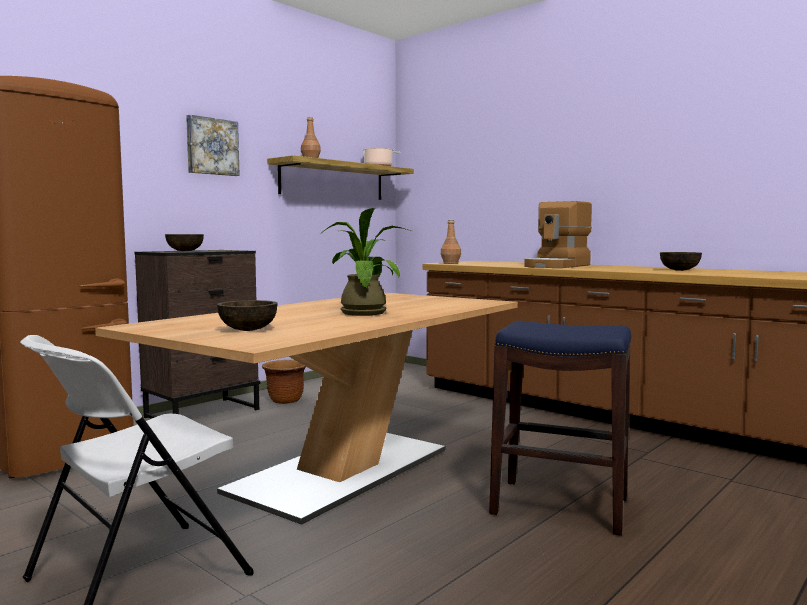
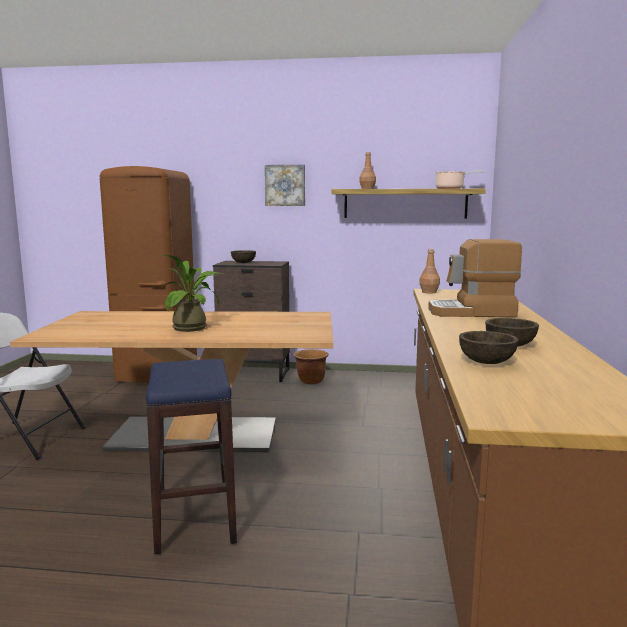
camera: 55 degrees right, 5 degrees up
(248, 330) = (89, 327): brown bowl -> brown bowl (486, 362)

